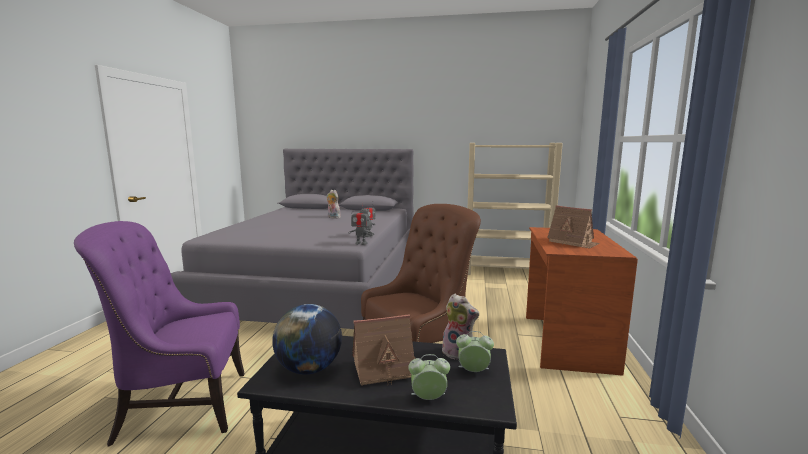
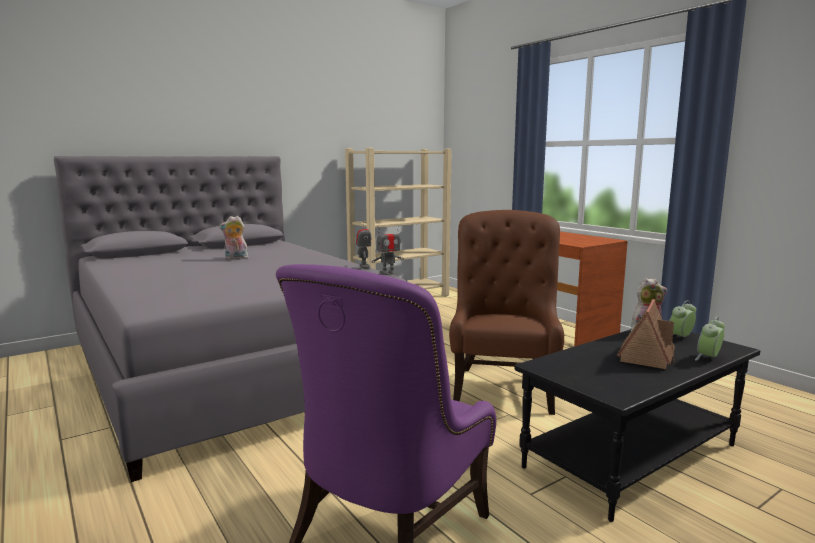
camera: 45 degrees left, 0 degrees up
(309, 369) = (612, 377): globe -> none
(572, 242) = (565, 238): toy house -> none

